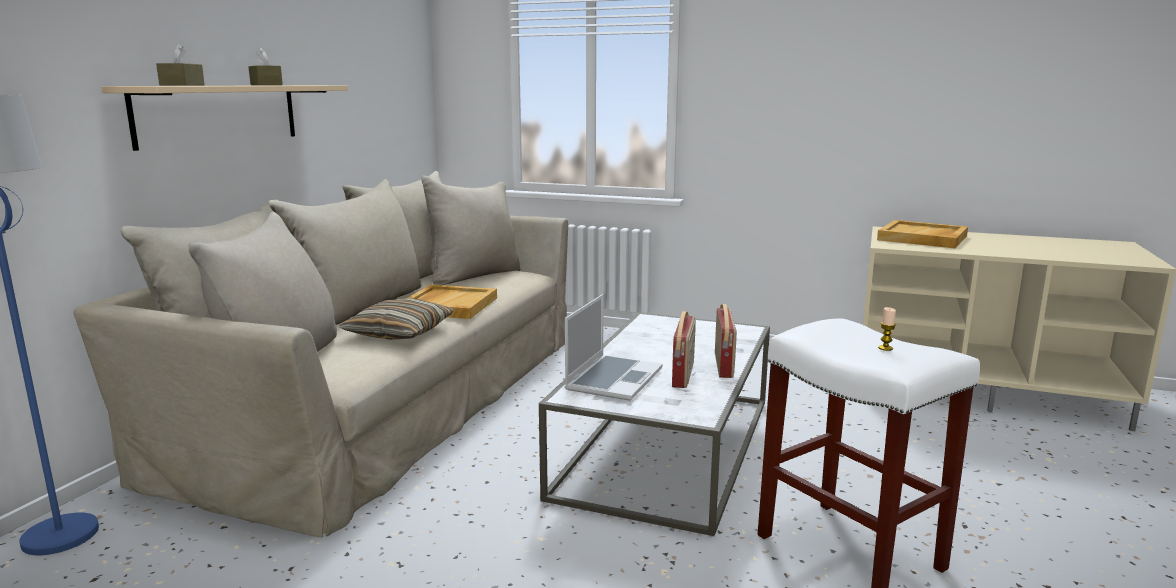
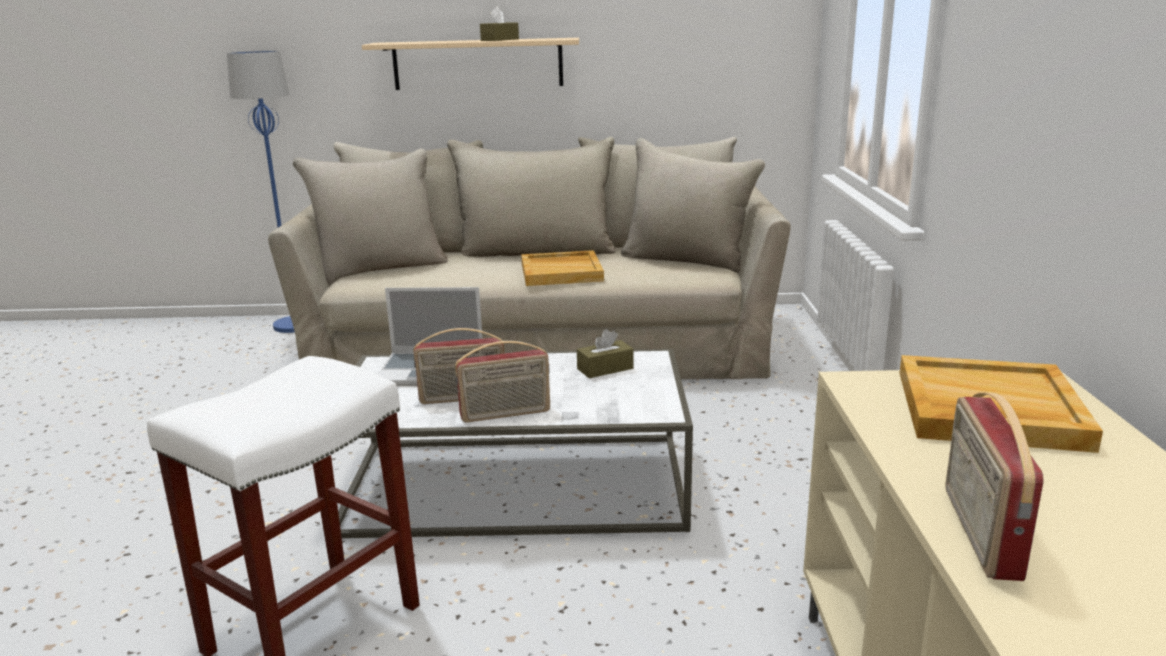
camera: 70 degrees right, 5 degrees up
(182, 85) = (414, 42): brown tissue box -> brown tissue box (605, 369)
(399, 332) = (469, 275): pillow -> none
(885, 348) = (249, 400): candle -> none
(1042, 255) = (978, 532): none -> radio

